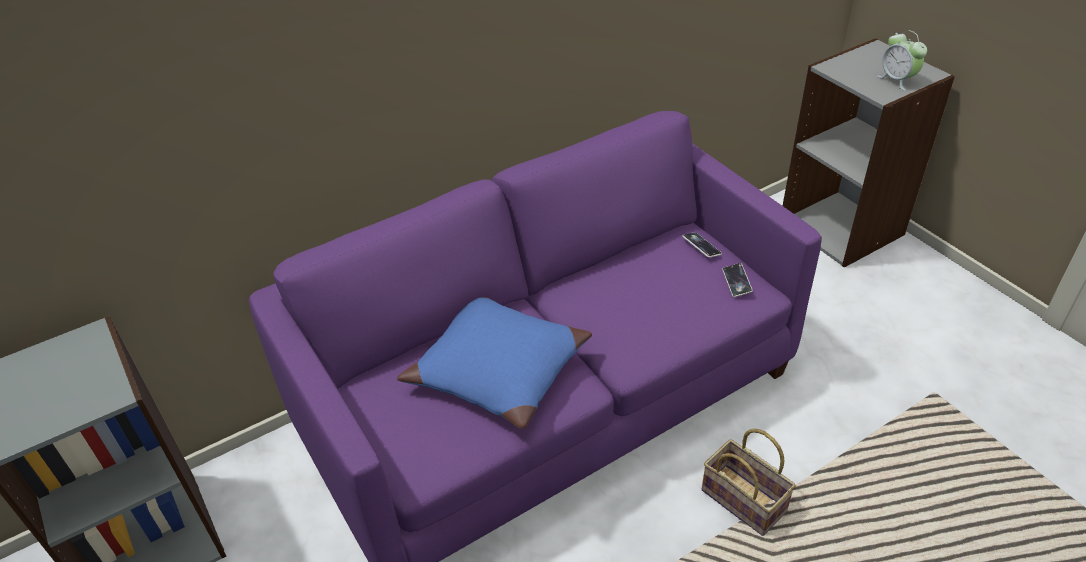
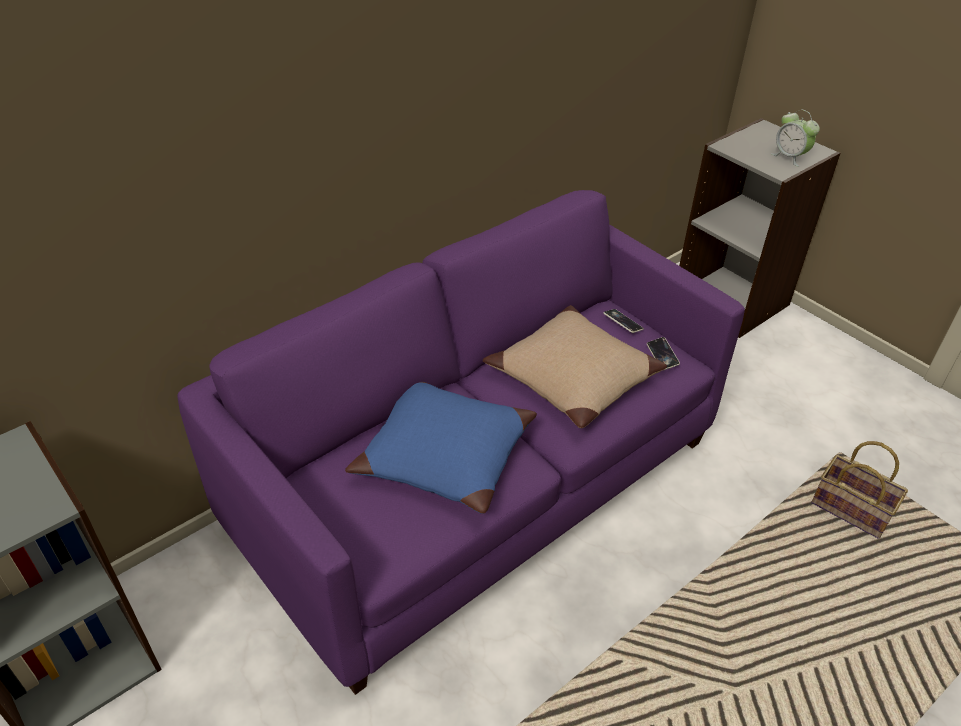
camera: 10 degrees left, 0 degrees up
(639, 300) = (572, 378): none -> beige pillow
(746, 501) = (684, 568): basket -> basket (853, 510)

